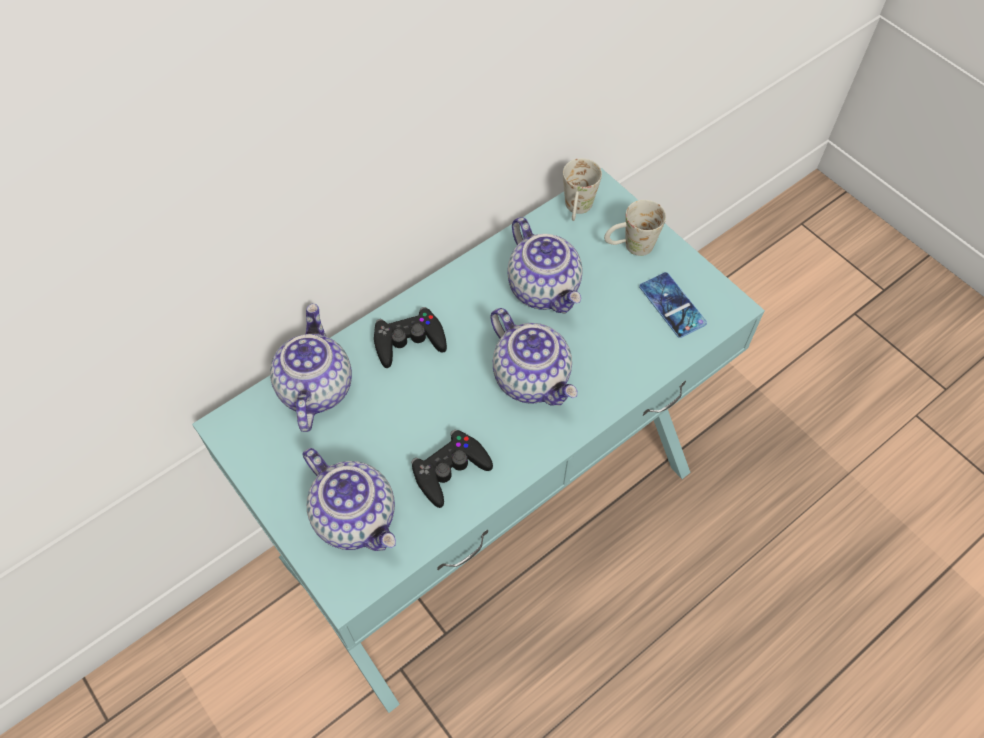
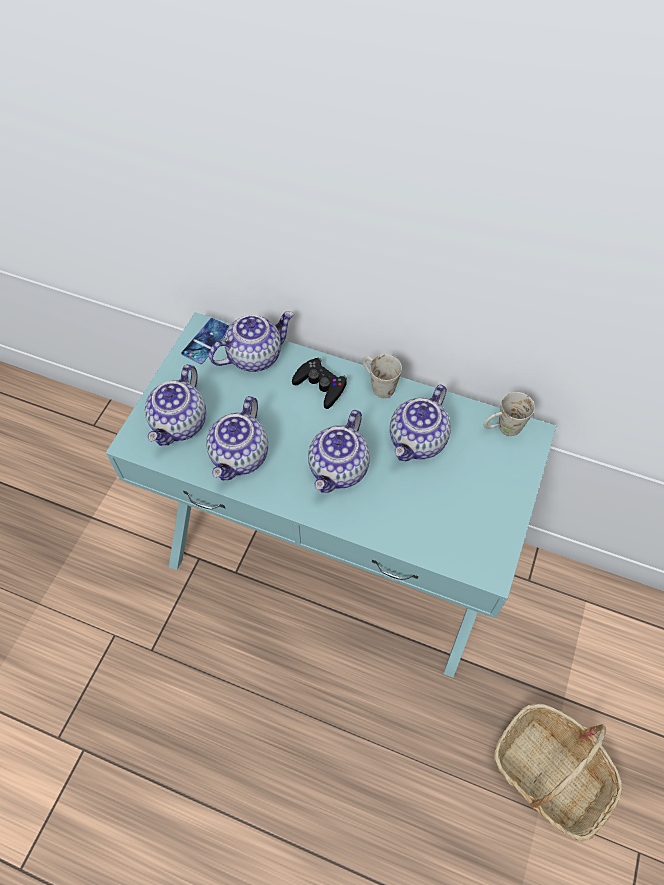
camera: 60 degrees right, 0 degrees up
(450, 470) = (240, 456): black game controller -> teapot
(630, 247) = (496, 478): white mug -> white mug (377, 384)
(672, 305) = (463, 530): phone -> phone (206, 341)
(820, 442) = (551, 773): none -> basket

